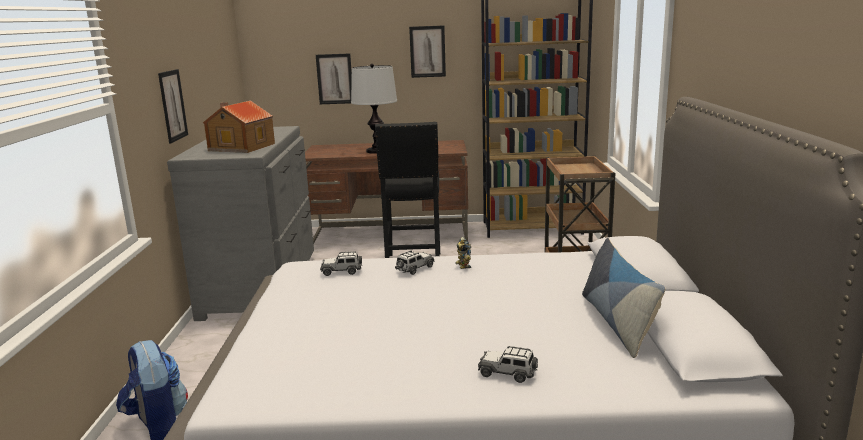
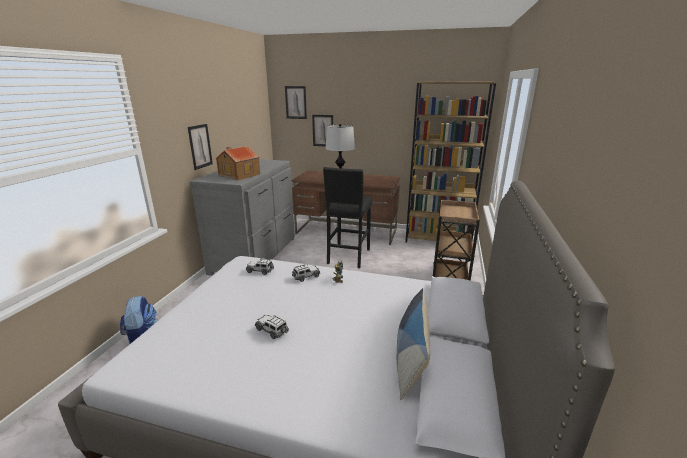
camera: 15 degrees right, 5 degrees up
(427, 51) = (381, 117): picture -> picture (296, 102)
(507, 373) = (299, 391): toy car -> toy car (272, 330)

